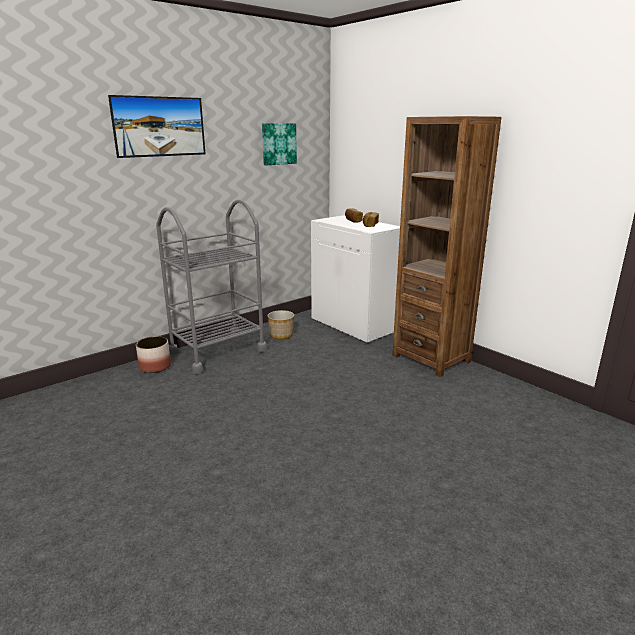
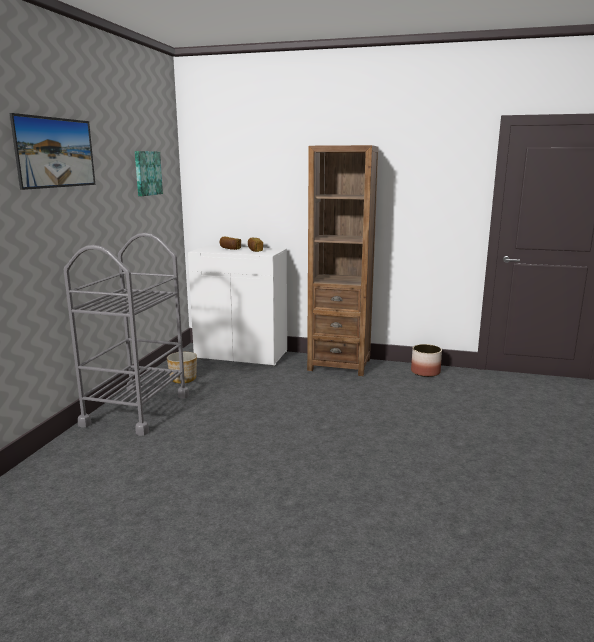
camera: 35 degrees left, 5 degrees down
(155, 366) = (83, 443): planter -> planter (425, 372)

